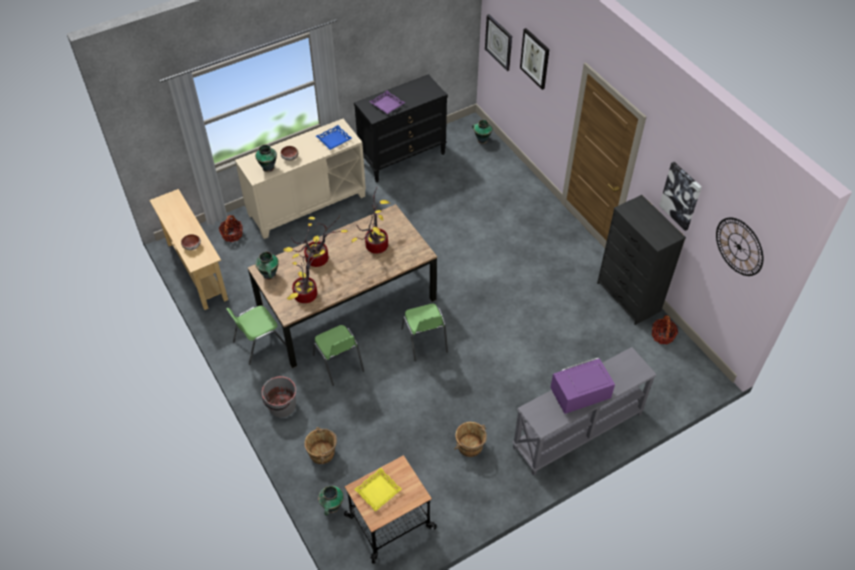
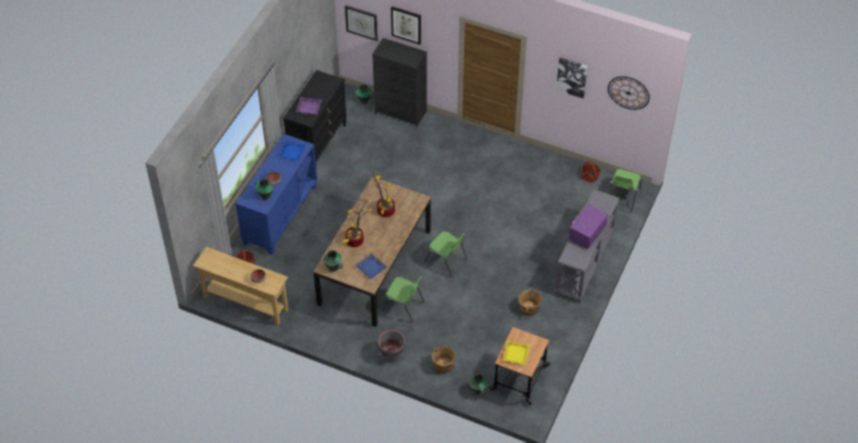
camera: 35 degrees left, 0 degrees up
(258, 343) = (338, 325): green chair -> green chair (622, 198)
(306, 296) = (371, 267): potted plant -> blue tray
(307, 205) = (280, 214): beige cabinet -> blue cabinet
(629, 297) = (551, 162): black dresser -> black dresser (401, 112)

